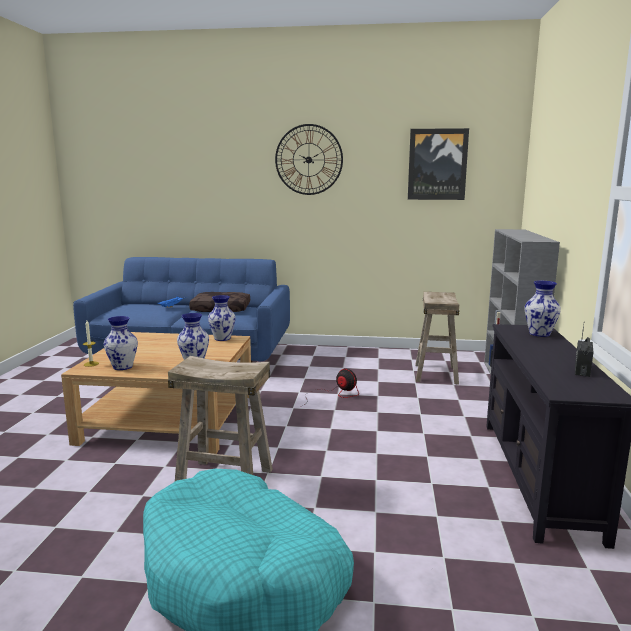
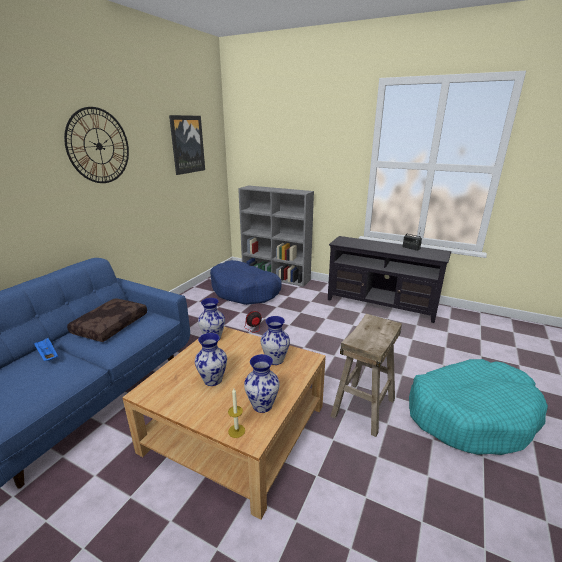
camera: 70 degrees left, 10 degrees up
(435, 373) = (245, 291): beige stool -> blue dog bed
(540, 334) = (353, 240): vase -> vase (213, 379)

